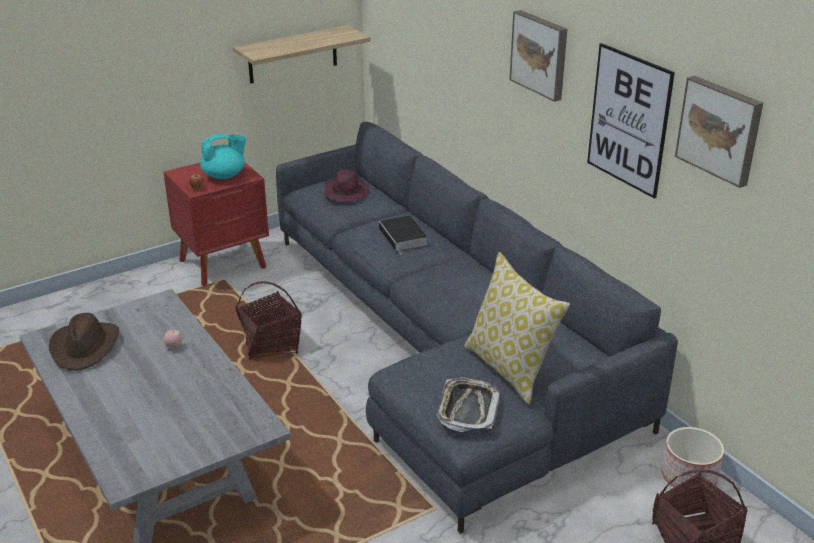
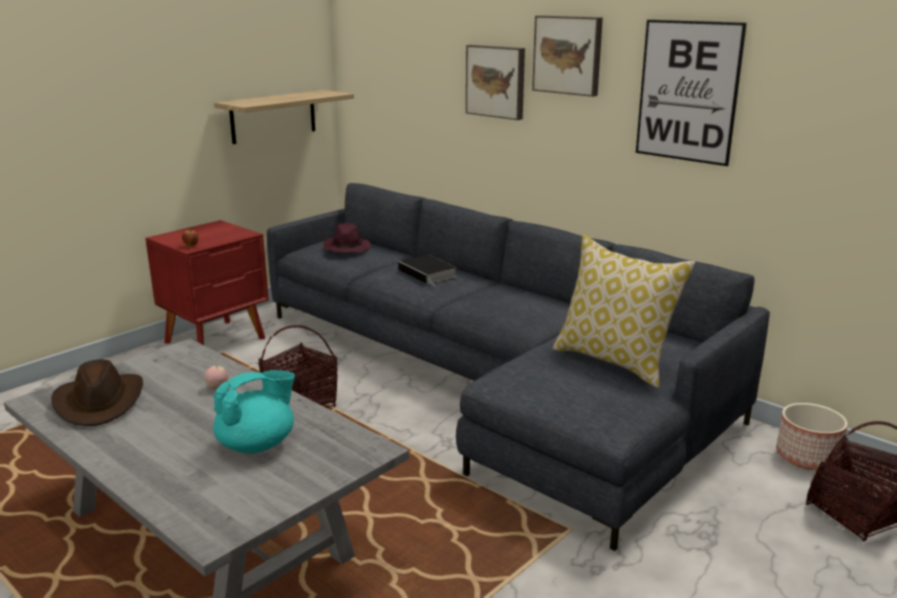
camera: 15 degrees left, 10 degrees down
(225, 175) = (218, 235): turquoise teapot -> turquoise teapot (258, 444)
(467, 409) = (598, 400): tray -> none
(720, 129) = (811, 67): picture -> picture (496, 81)

